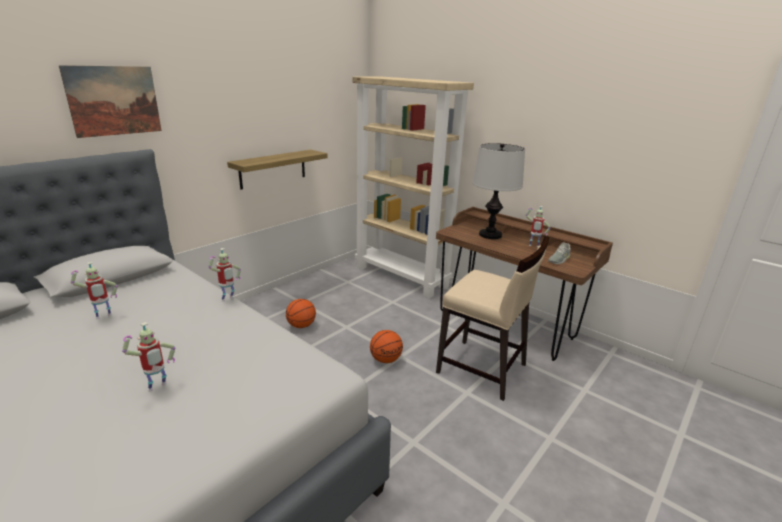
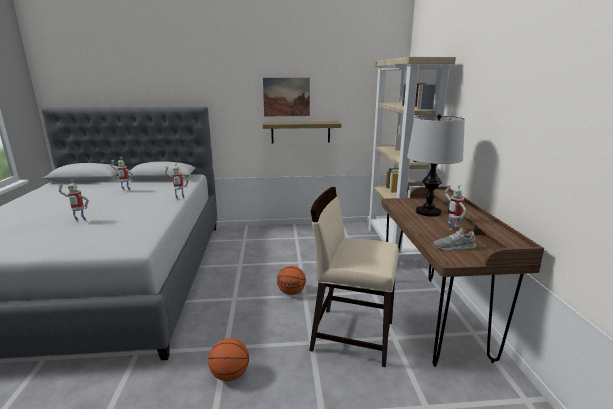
camera: 45 degrees right, 5 degrees down
(114, 101) = (192, 76): picture -> picture (286, 97)
(301, 326) = (274, 250): basketball -> basketball (229, 375)
(482, 369) = (351, 335): beige chair -> beige chair turned 120 degrees clockwise

